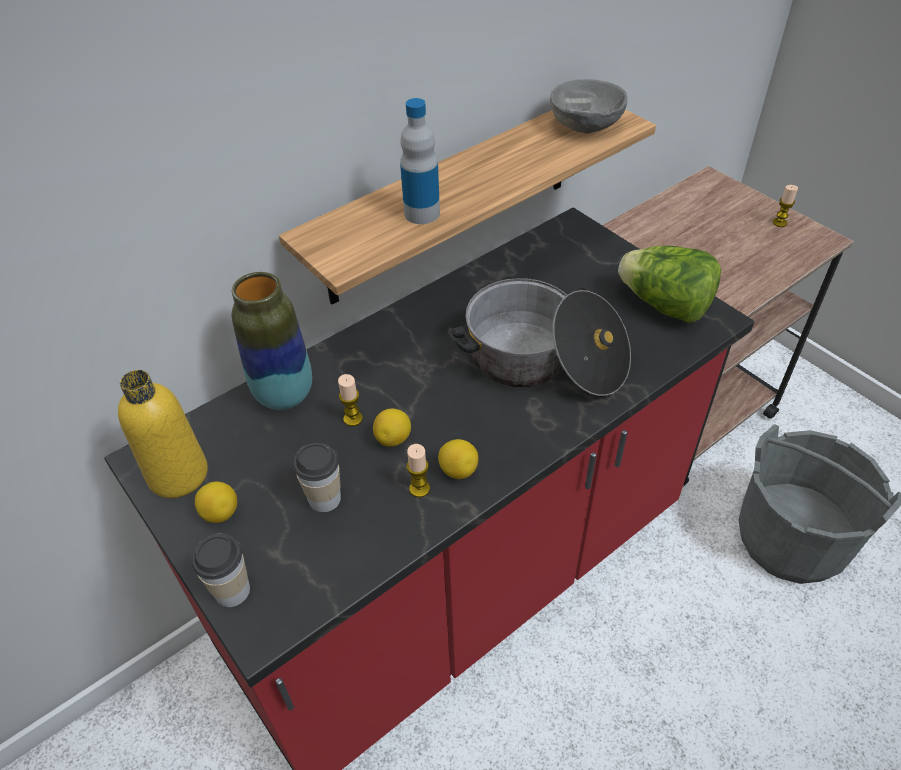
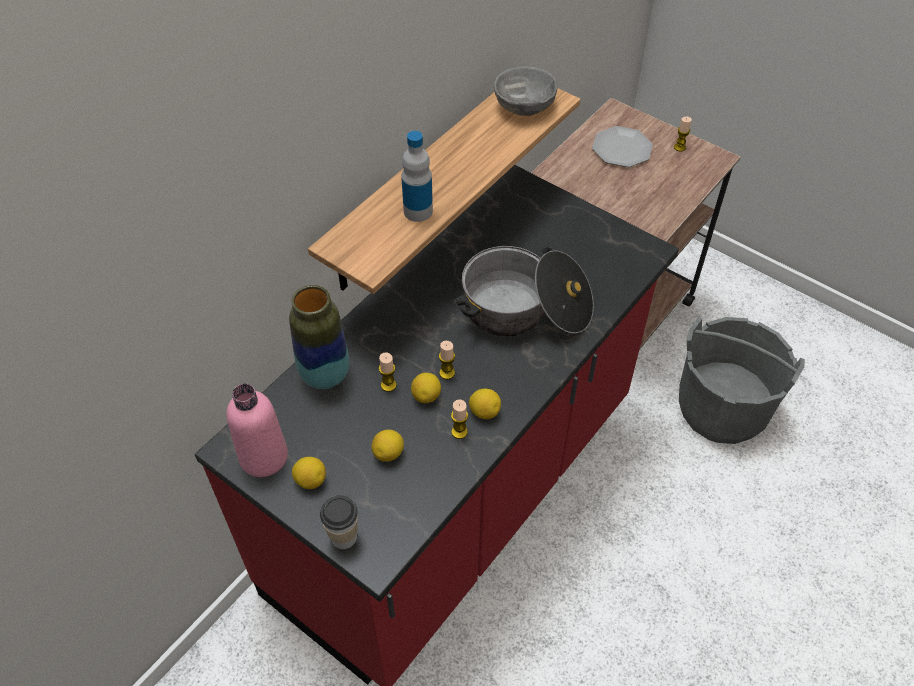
camera: 15 degrees left, 5 degrees up
(178, 474) = (263, 457): yellow bottle -> pink bottle
(324, 498) = (388, 453): cup -> lemon
(427, 417) = (447, 373): none -> candle
(665, 306) = (608, 246): lettuce -> none
(710, 216) = (622, 148): none -> plate

